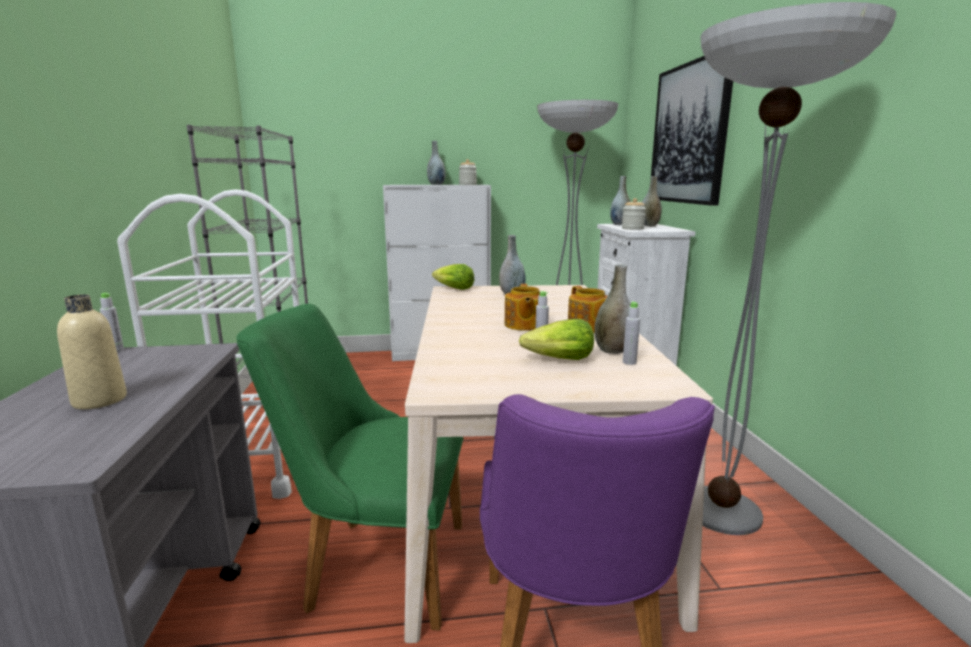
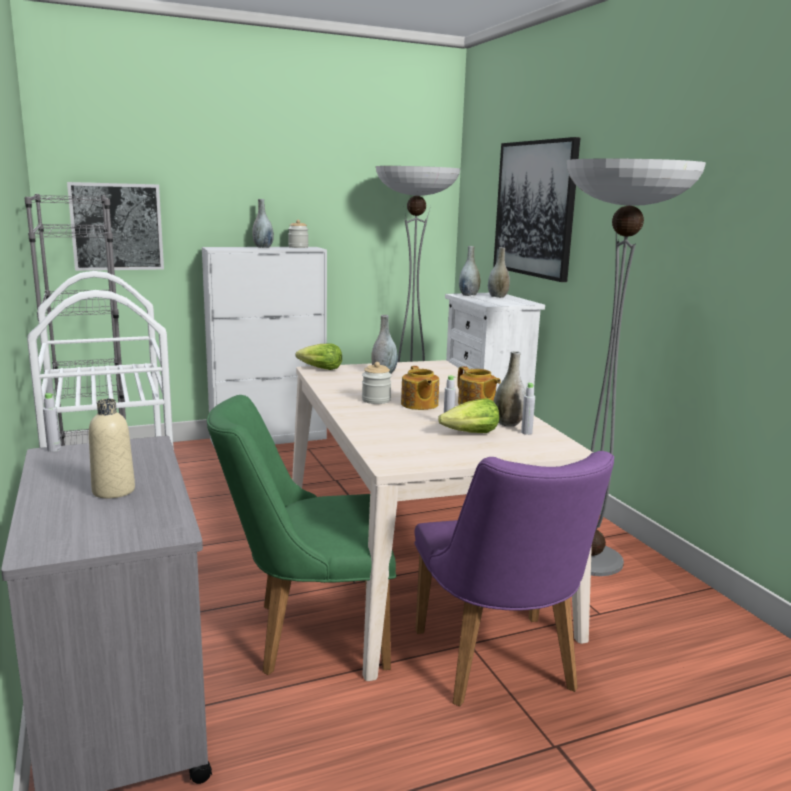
camera: 15 degrees left, 0 degrees up
(314, 167) = (117, 227): none -> picture
(632, 229) = (485, 301): jar -> jar (376, 400)

